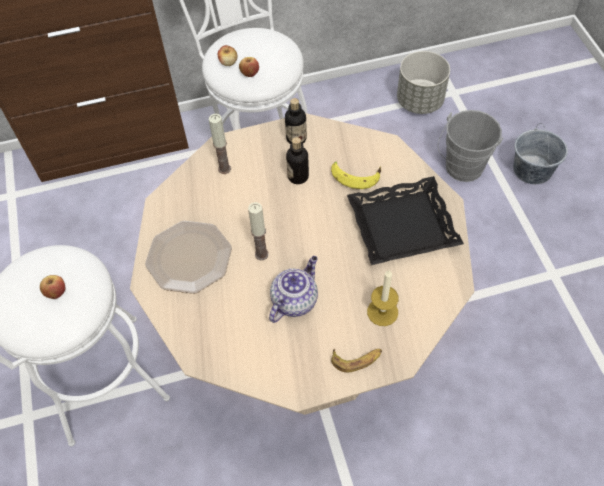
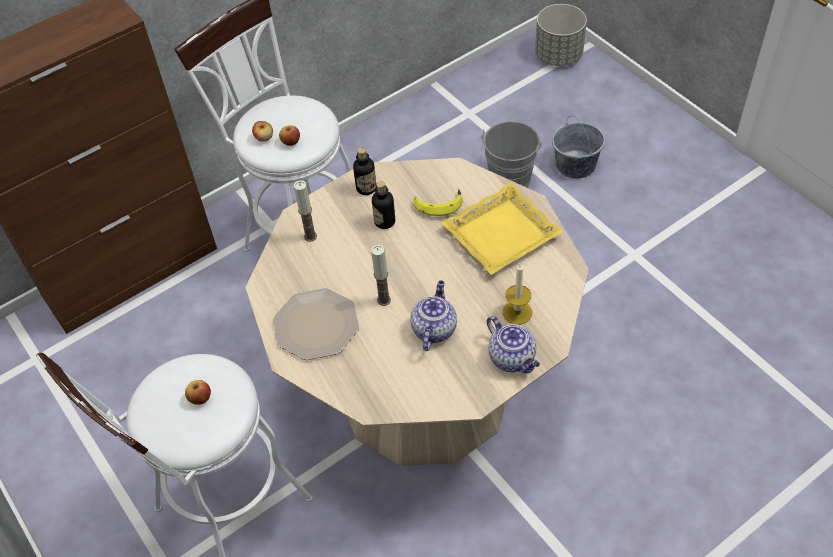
camera: 20 degrees left, 5 degrees down
(356, 359) = (513, 358): banana -> teapot
(402, 225) = (501, 234): black tray -> yellow tray
(420, 101) = (439, 131): grey planter -> grey planter (559, 56)

